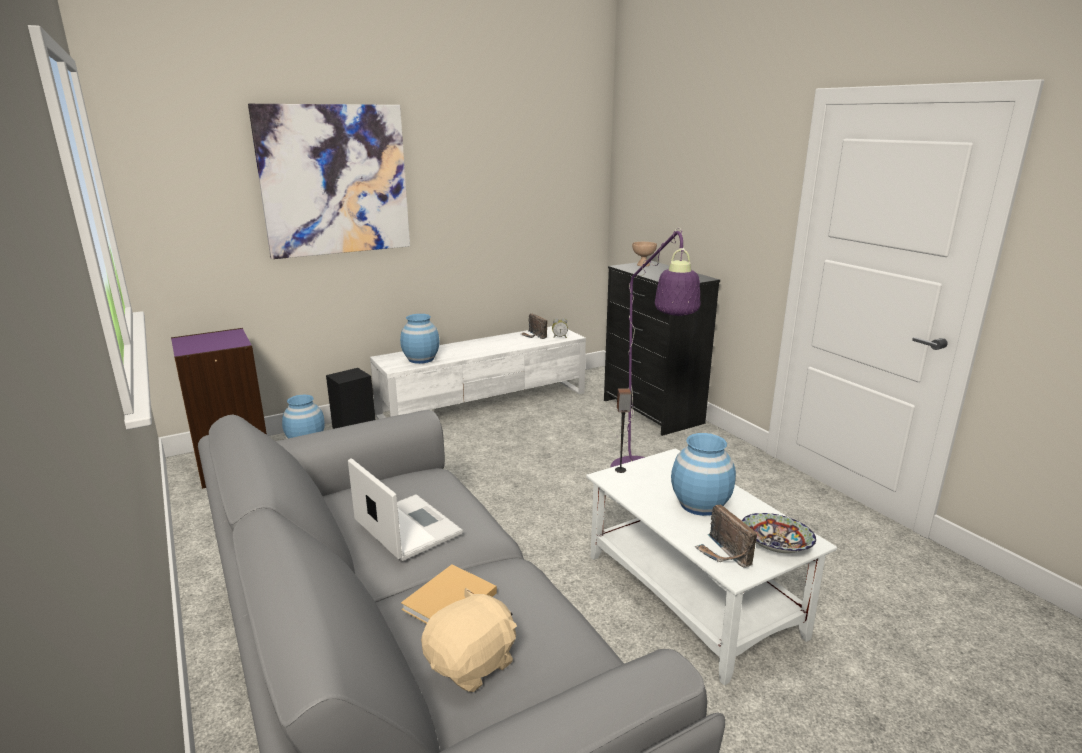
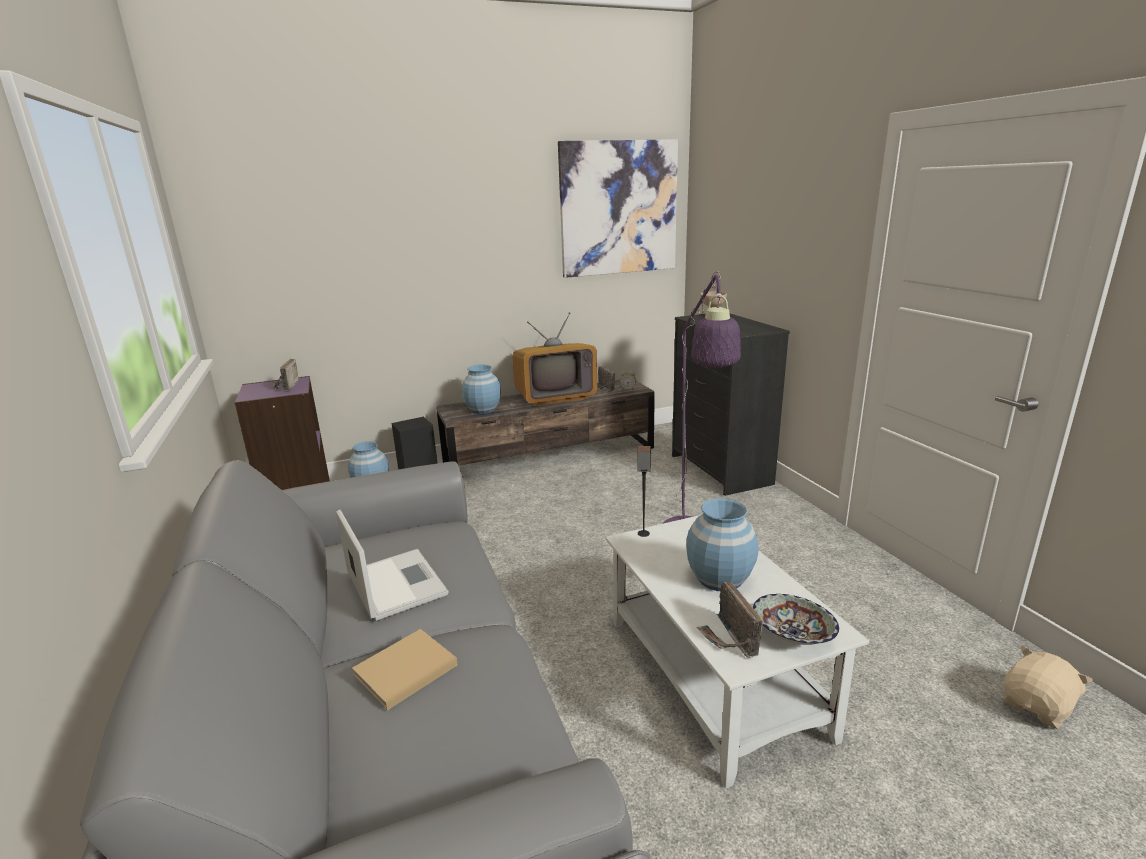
camera: 10 degrees right, 0 degrees up
(223, 340) = (285, 387): none -> radio
(335, 180) = (399, 233): picture -> picture (619, 208)
(472, 664) = (401, 747): beige plush toy -> beige plush toy (1038, 706)
(485, 404) = (551, 456): white tv stand -> brown tv stand
(490, 344) = (555, 396): none -> television

